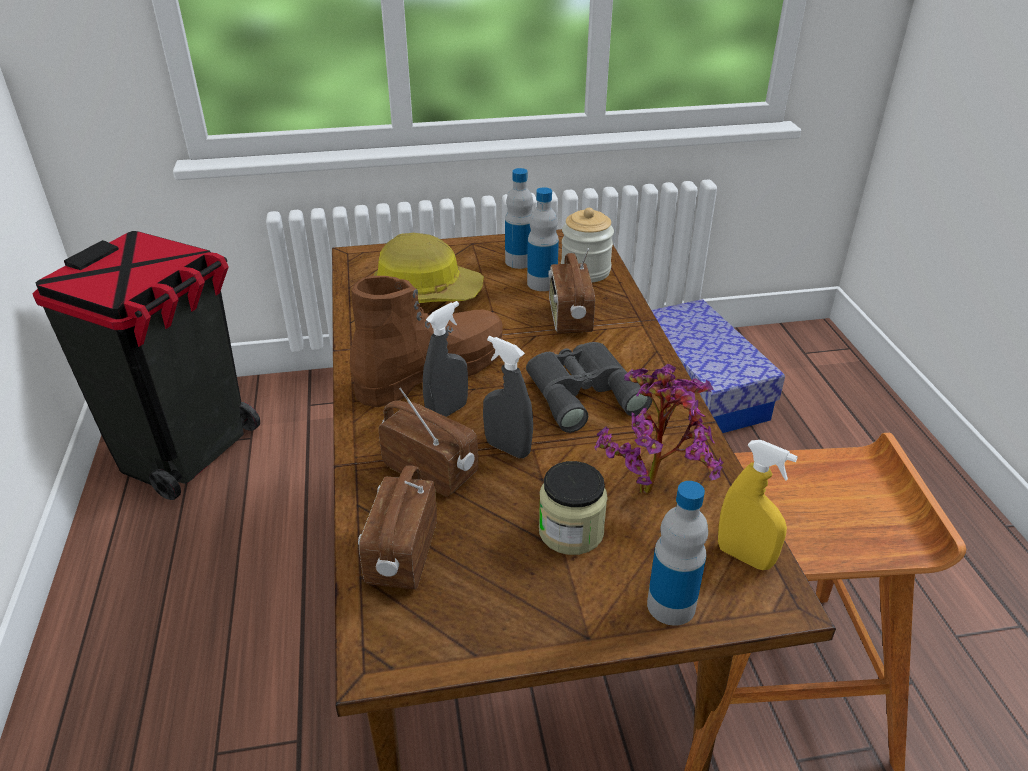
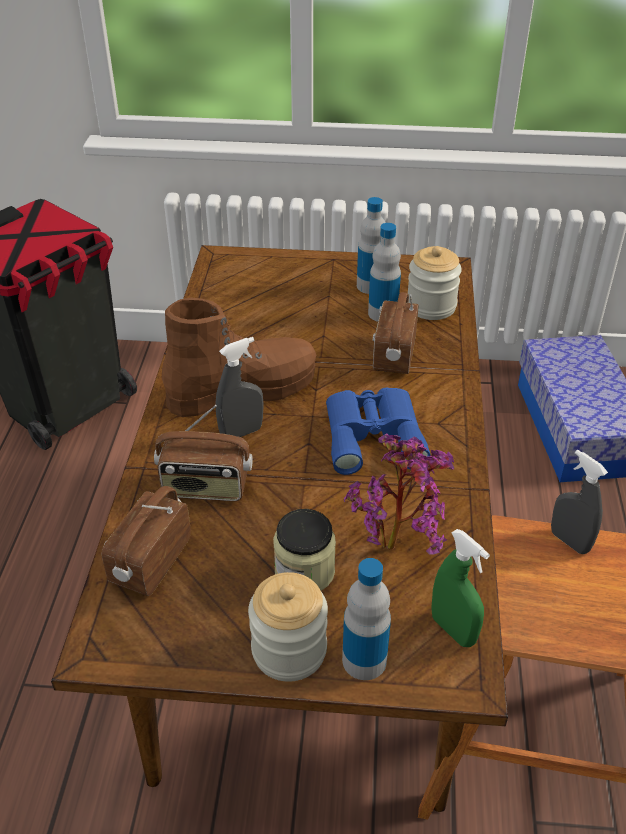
camera: 15 degrees right, 5 degrees up
(427, 291) = (270, 305): hard hat -> none
(431, 470) = (205, 488): radio -> radio turned 135 degrees clockwise
(507, 448) = (281, 479): grey spray bottle -> grey spray bottle (569, 541)
(582, 391) = (373, 434): grey binoculars -> blue binoculars
(589, 612) = (289, 650): none -> jar
(744, 557) = (453, 630): yellow spray bottle -> green spray bottle

